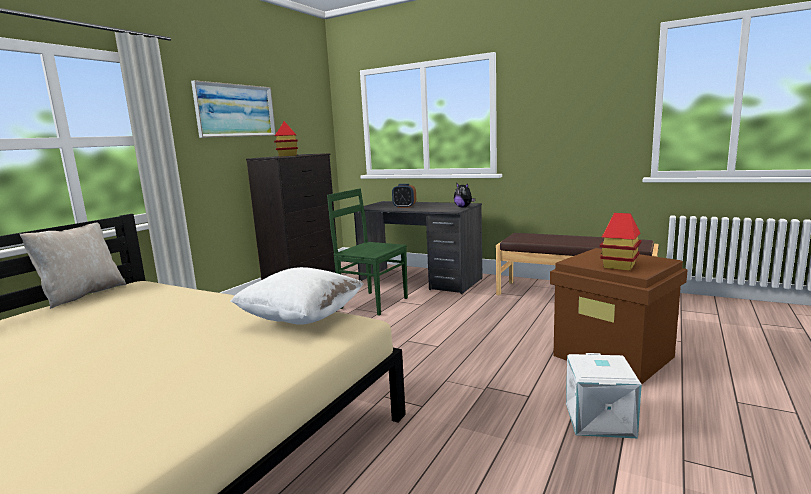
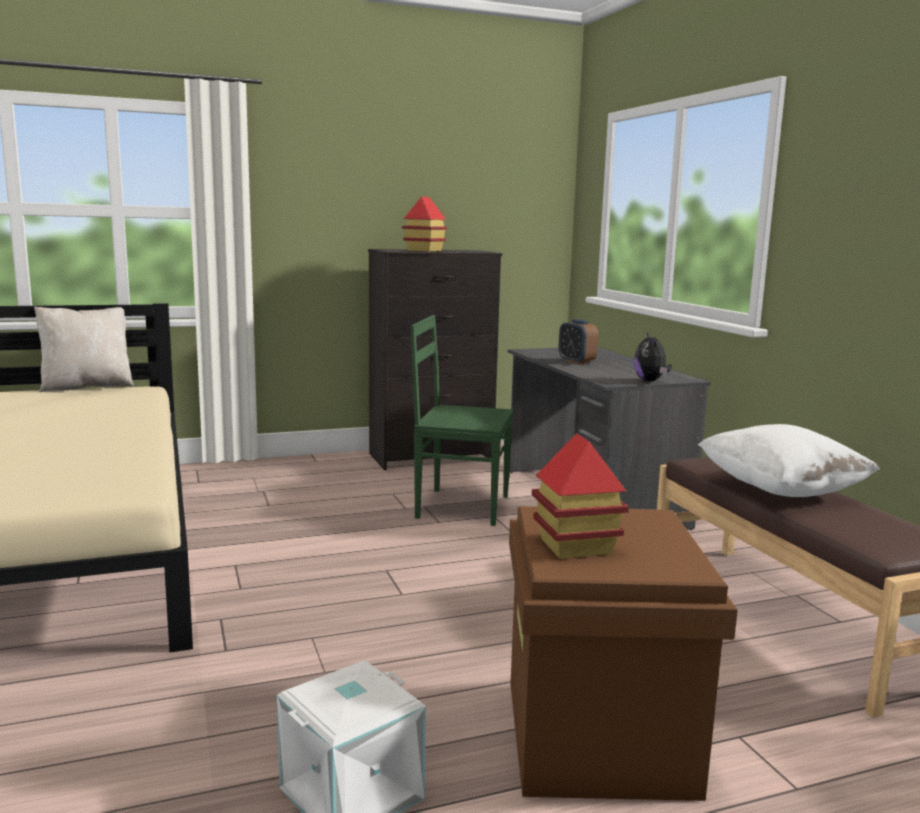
camera: 40 degrees right, 0 degrees up
(236, 110) = (369, 178): picture -> none
(302, 319) = (116, 468): white pillow -> white pillow (780, 491)
(372, 303) = (459, 506): green chair -> green chair turned 60 degrees counterclockwise

